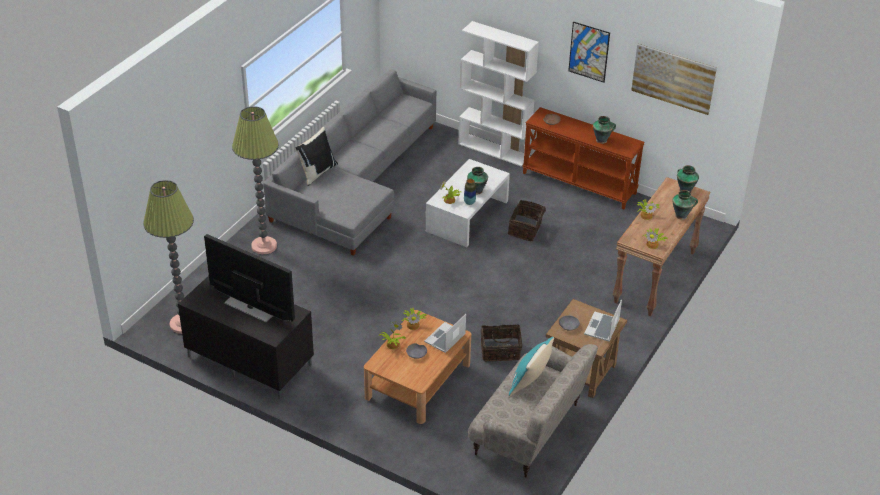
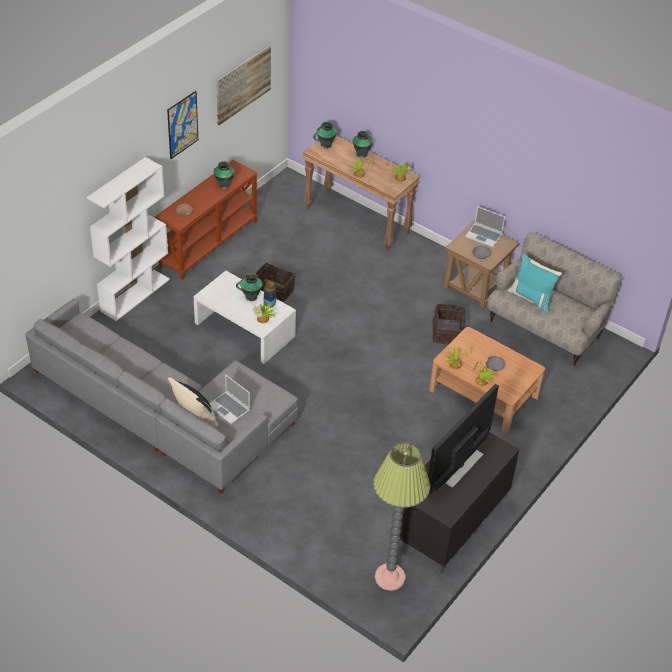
camera: 85 degrees left, 5 degrees up
(264, 246) = (265, 500): floor lamp -> none
(445, 339) = (475, 344): laptop -> laptop (229, 408)

